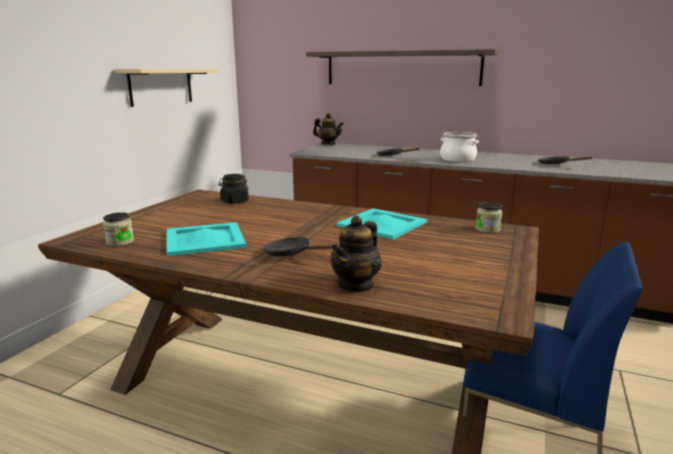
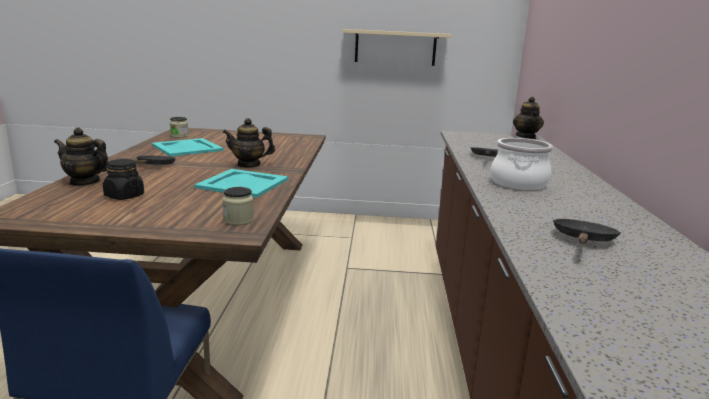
camera: 70 degrees right, 0 degrees up
(234, 201) = (292, 145): black jar -> black jar (124, 196)
(312, 219) = (249, 165): none -> teapot
(401, 68) = (600, 40): shelf -> none

